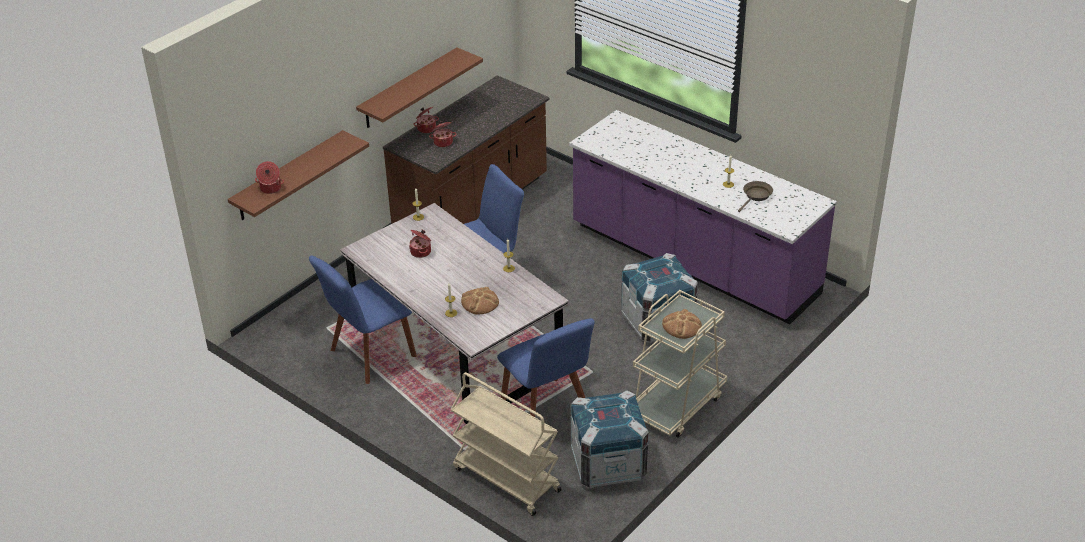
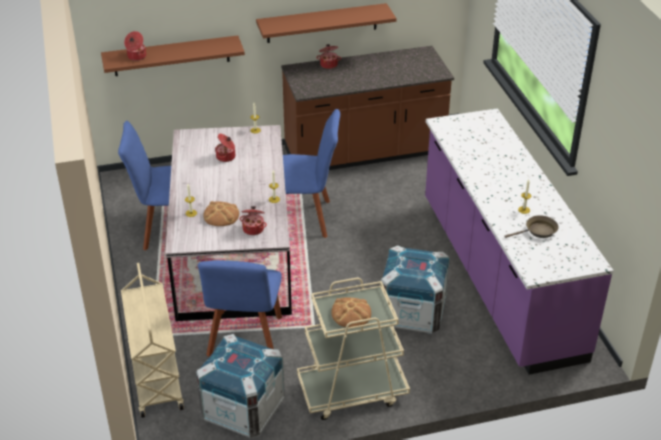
camera: 35 degrees right, 0 degrees up
(443, 142) = (328, 79): cooking pot -> cooking pot (253, 229)

